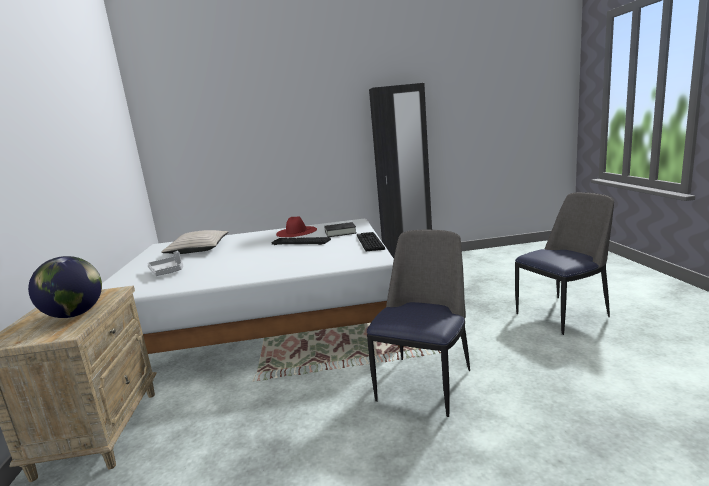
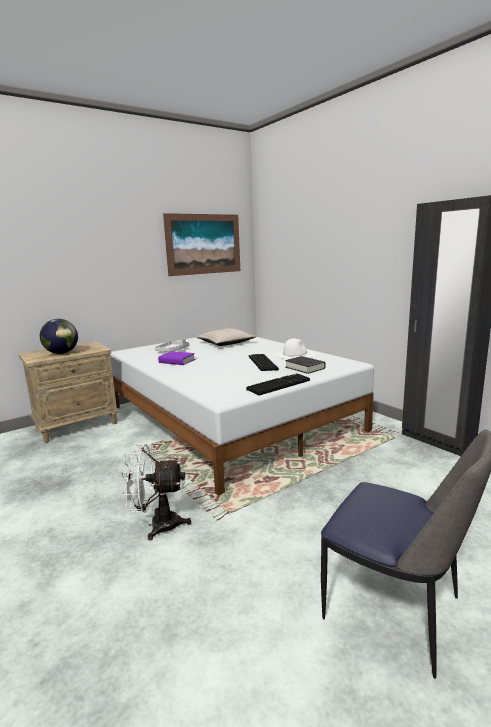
camera: 60 degrees right, 0 degrees up
(104, 135) = (204, 244): none -> picture
(219, 271) = (177, 361): none -> purple book
(296, 231) = (295, 354): red hat -> white hat
(425, 383) = (157, 525): chair -> white fan

